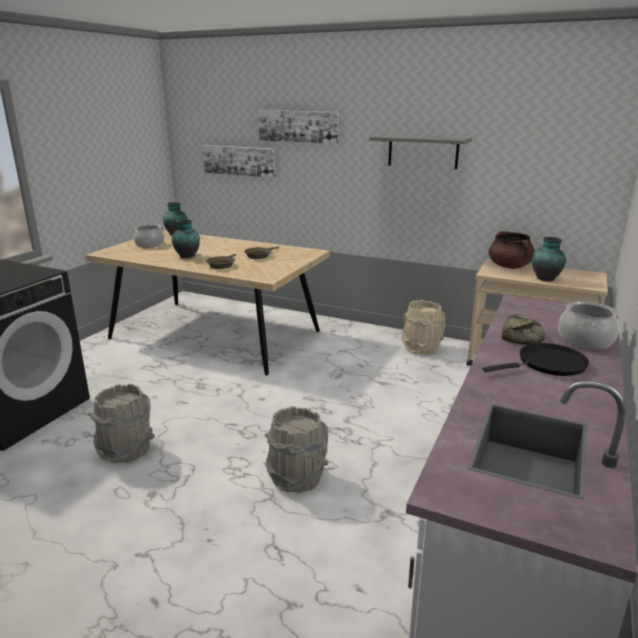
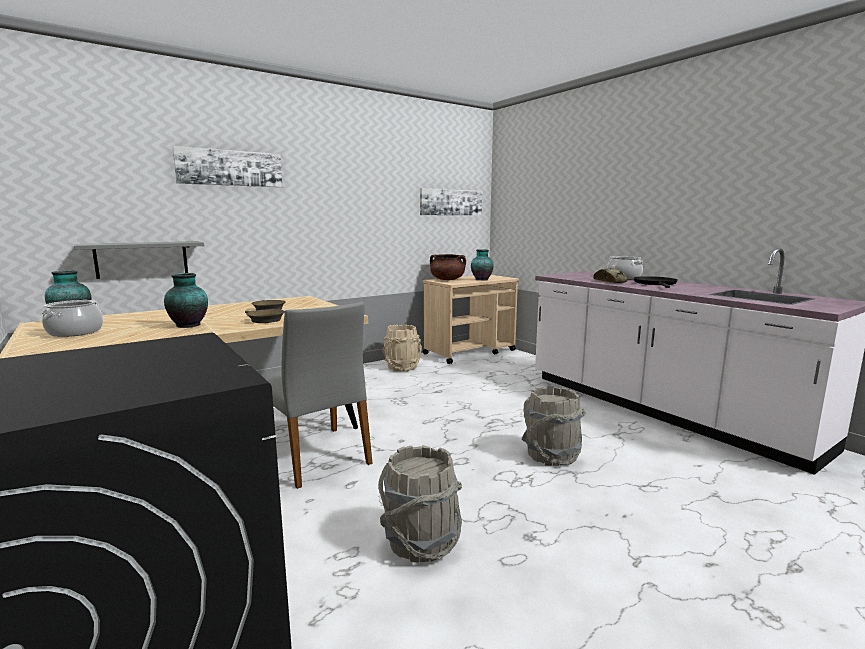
camera: 60 degrees left, 10 degrees down
(211, 377) = (317, 456): none -> grey chair
(239, 160) = (140, 210): picture -> picture (451, 202)
(423, 151) = (363, 195): grey shelf -> grey shelf (142, 259)

